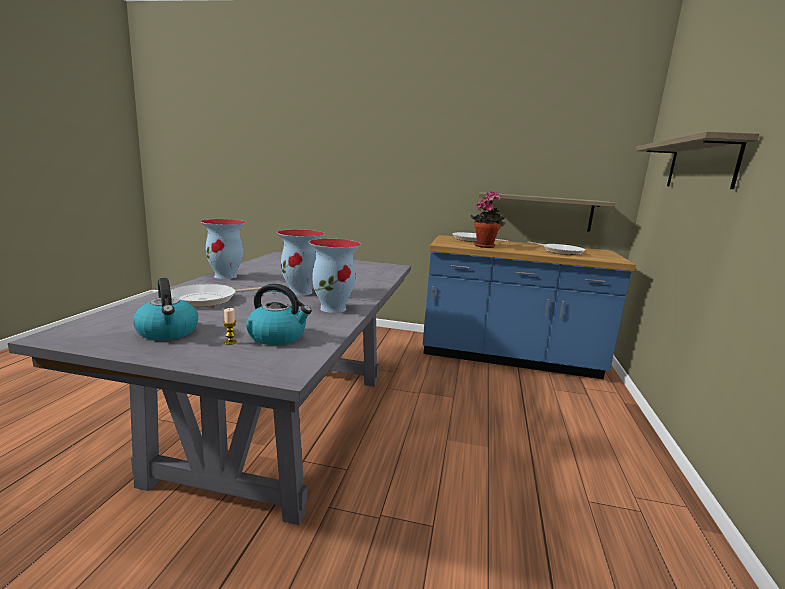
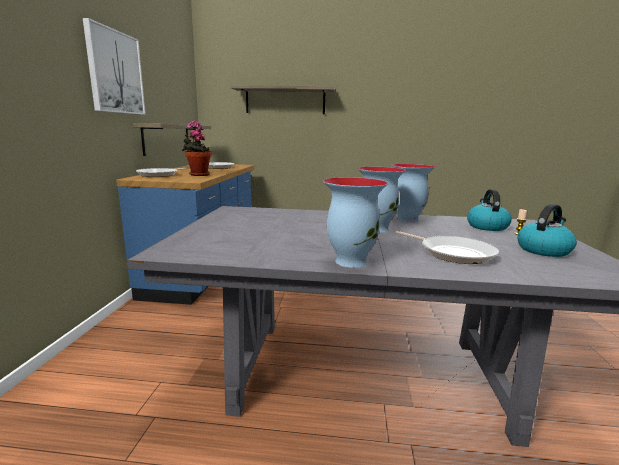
camera: 95 degrees left, 0 degrees up
(466, 150) = (115, 72): none -> picture

